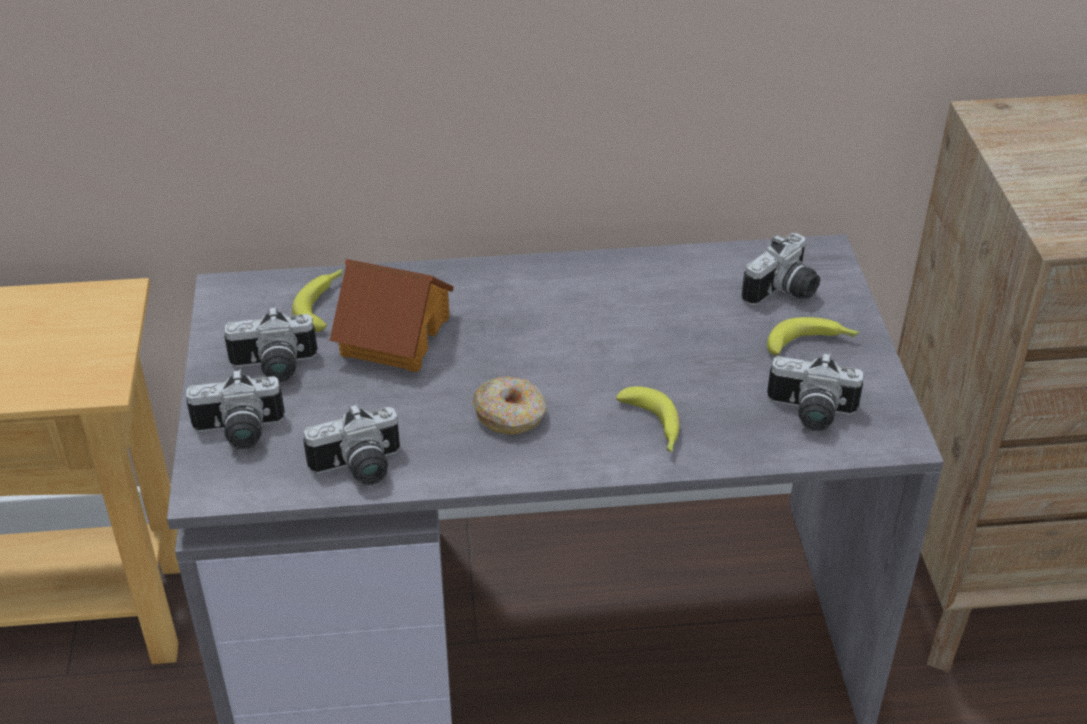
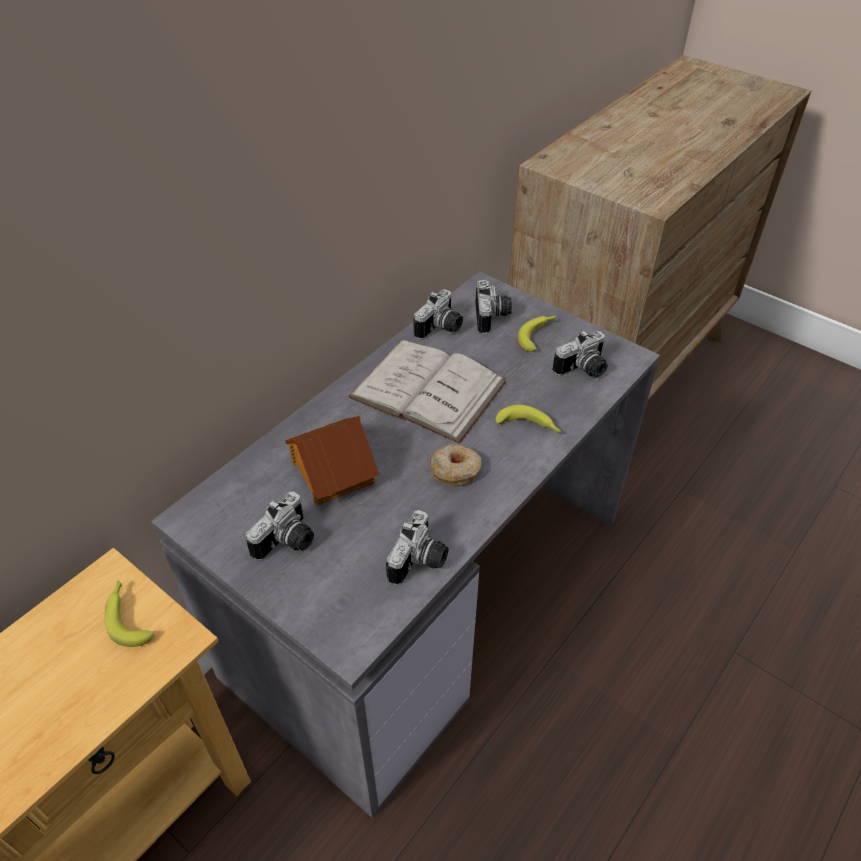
camera: 45 degrees left, 5 degrees up
(239, 433) = (322, 597): camera -> camera (441, 329)
(323, 305) = (264, 483): banana -> banana (128, 616)
(597, 321) = (428, 390): none -> white book

